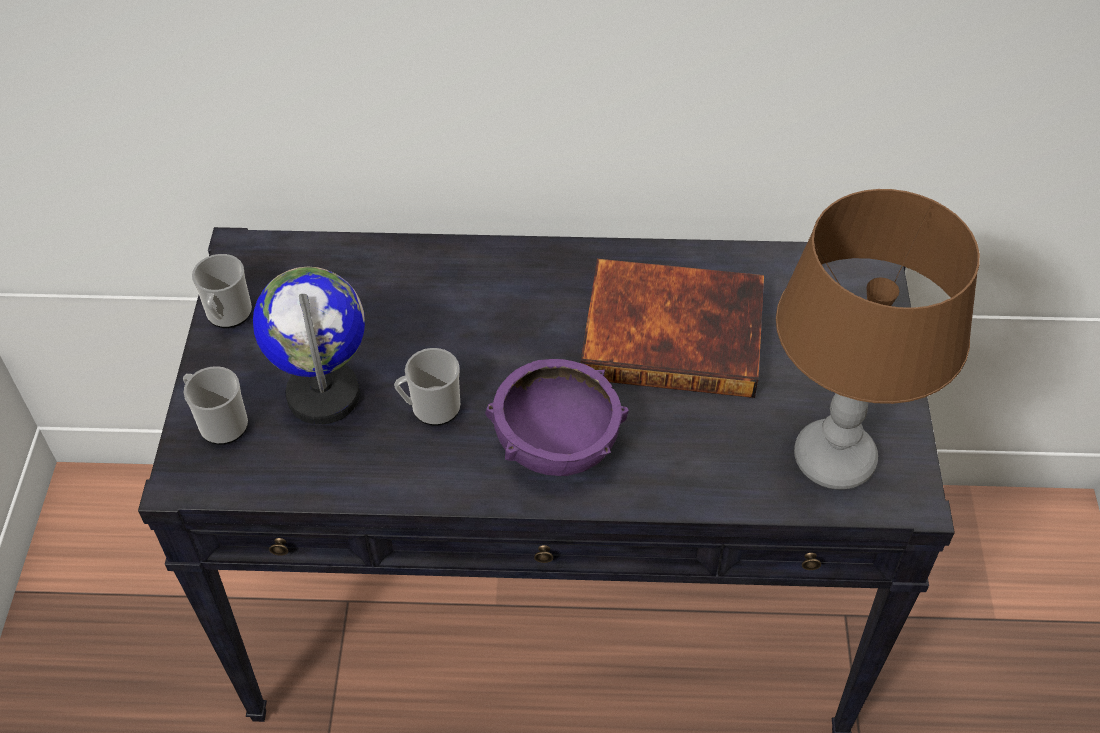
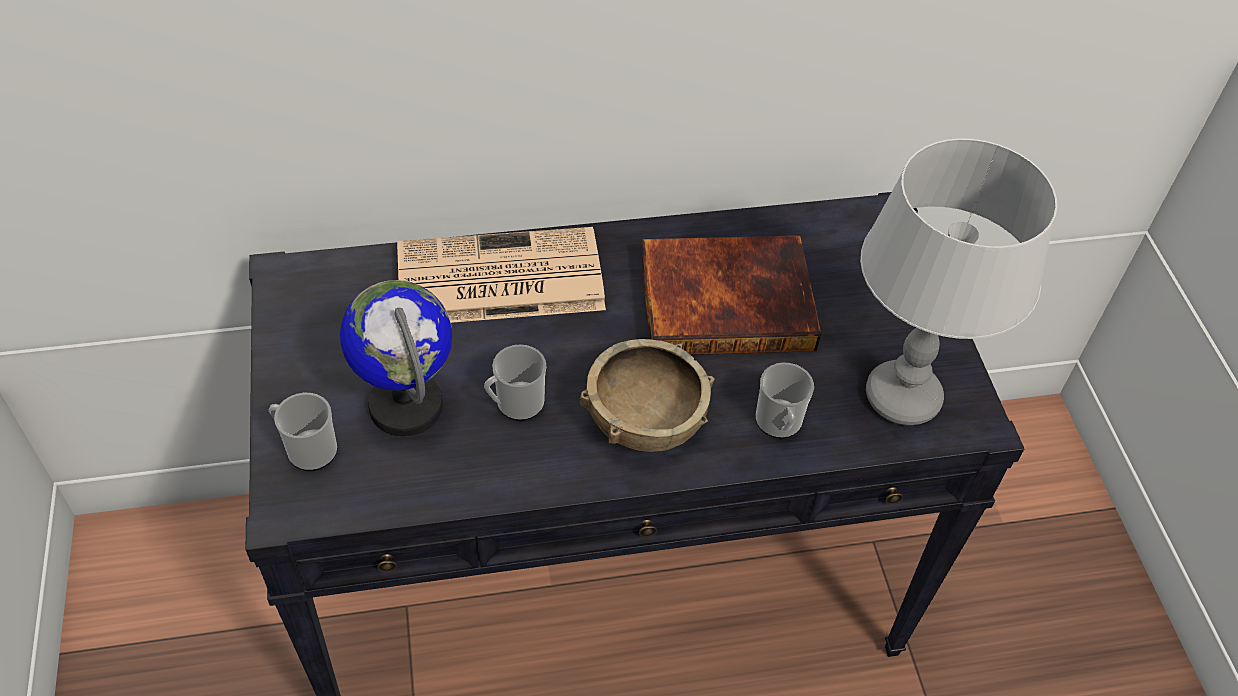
camera: 15 degrees left, 0 degrees up
(227, 316) = (287, 341): mug -> mug (779, 424)
(445, 281) = (497, 279): none -> newspaper
(556, 441) = (644, 418): purple bowl -> brown bowl
(833, 458) = (902, 397): brown table lamp -> grey table lamp

